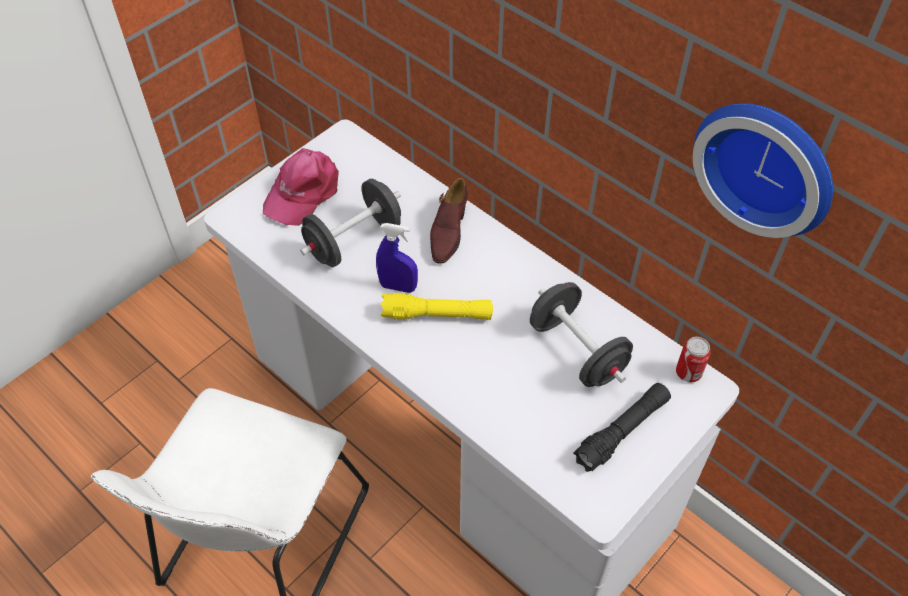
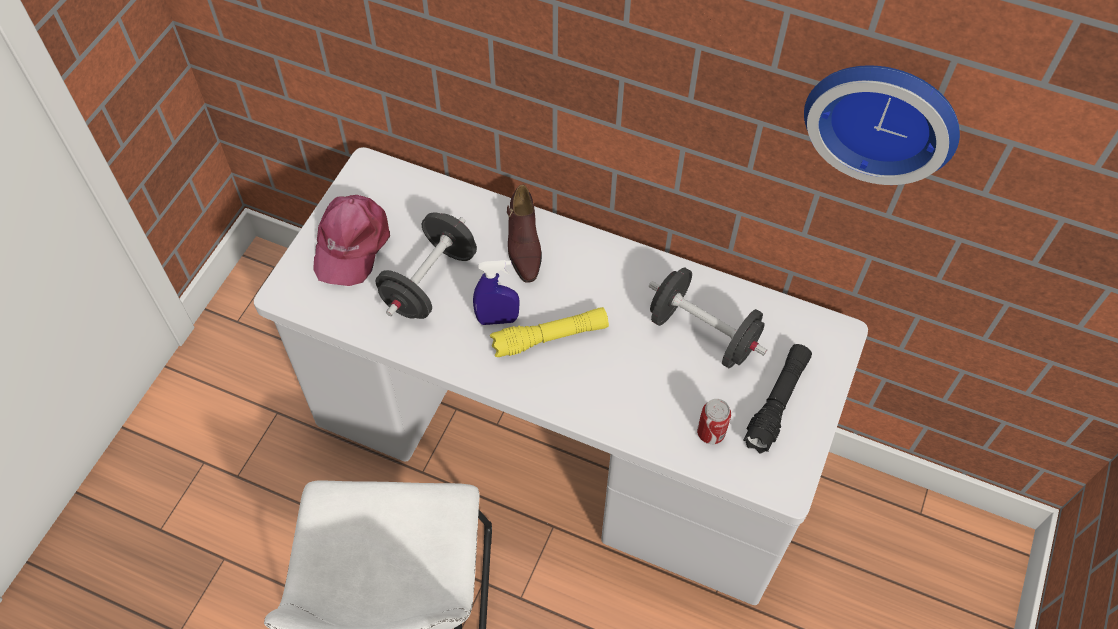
camera: 20 degrees left, 5 degrees up
(688, 373) = (815, 324): can -> can (710, 433)

